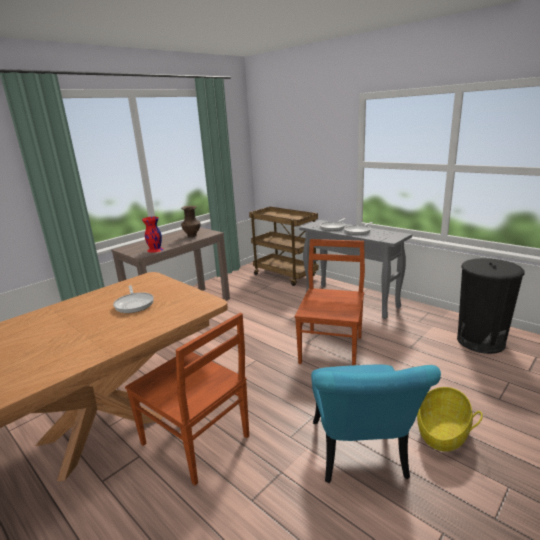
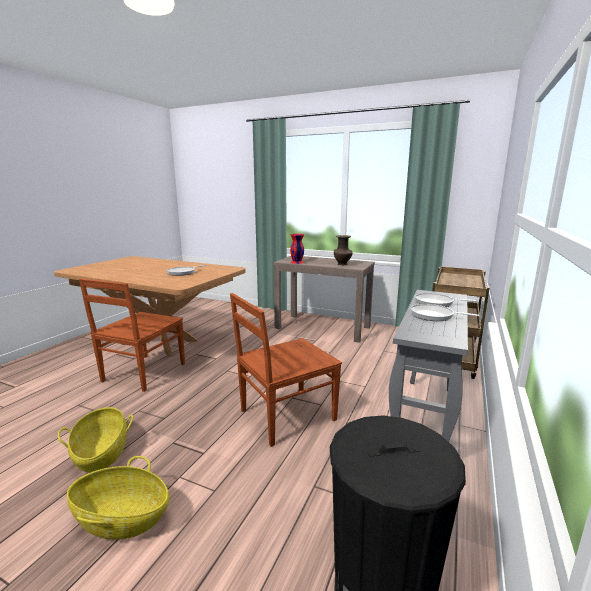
camera: 70 degrees right, 5 degrees down
(331, 348) = (285, 416): brown chair -> brown chair turned 150 degrees clockwise
(361, 457) = (101, 453): turquoise chair -> basket

